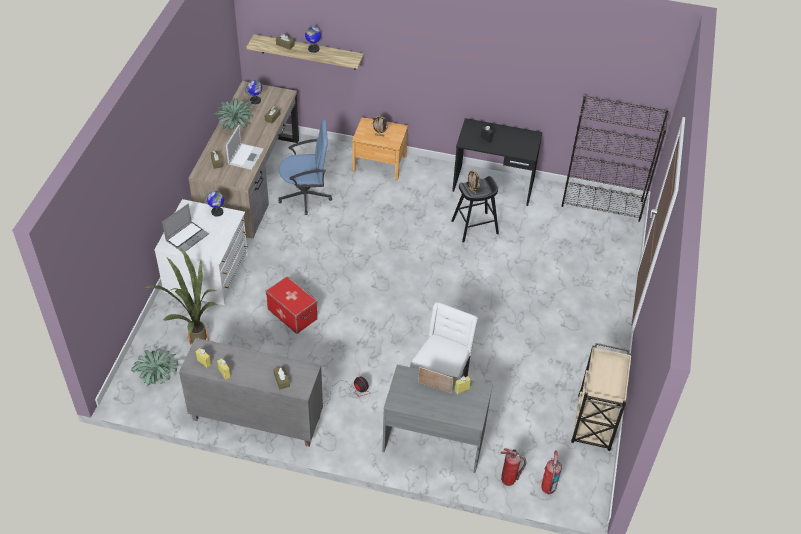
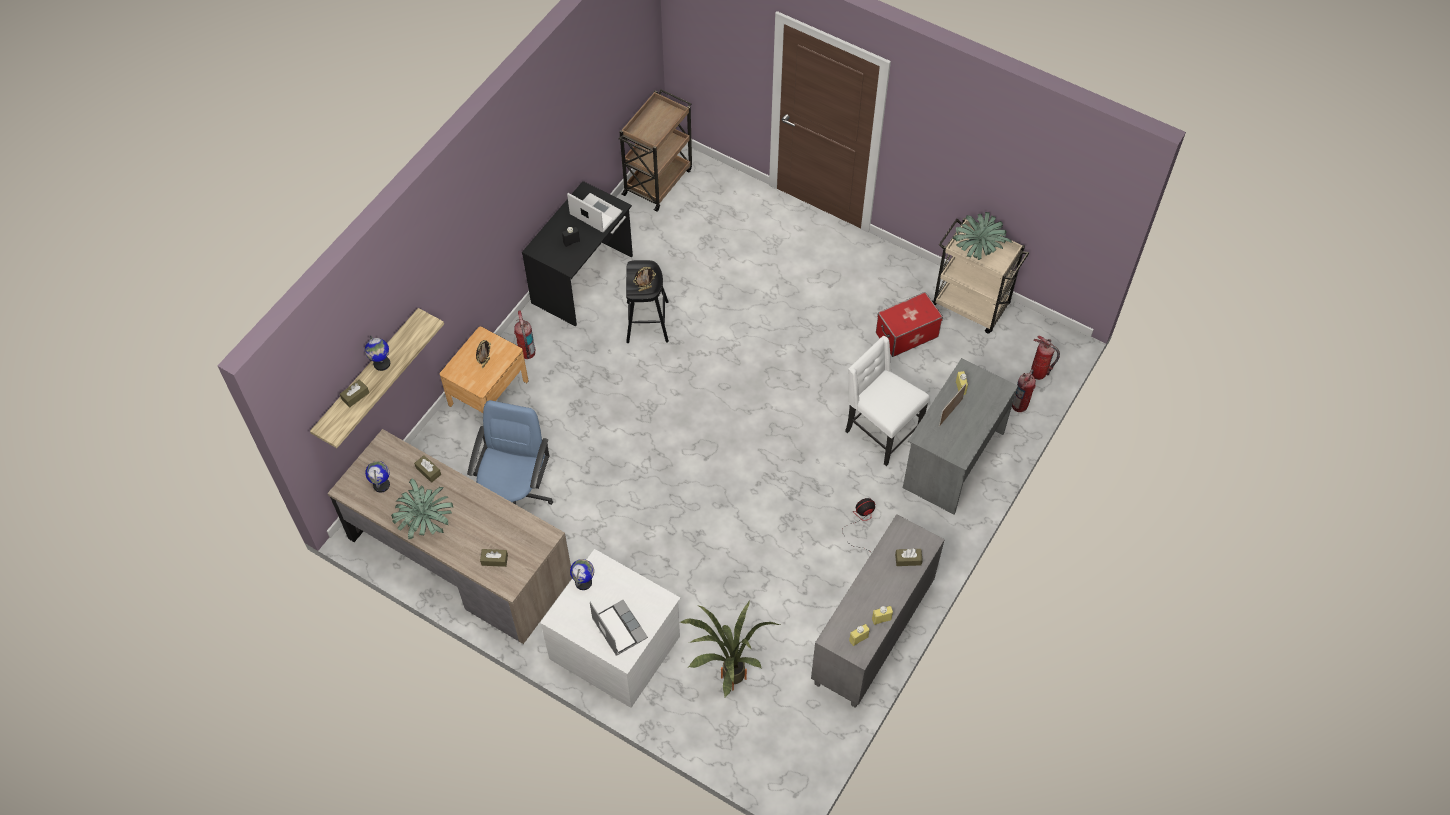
camera: 70 degrees left, 10 degrees up
(157, 376) = (774, 738): potted plant -> potted plant (978, 248)
(246, 156) = (496, 521): laptop -> laptop (595, 213)
(292, 314) = (721, 560): storage box -> storage box (907, 335)
(419, 173) = (527, 353): none -> fire extinguisher
(602, 203) = (658, 181): black bookcase -> brown cart

